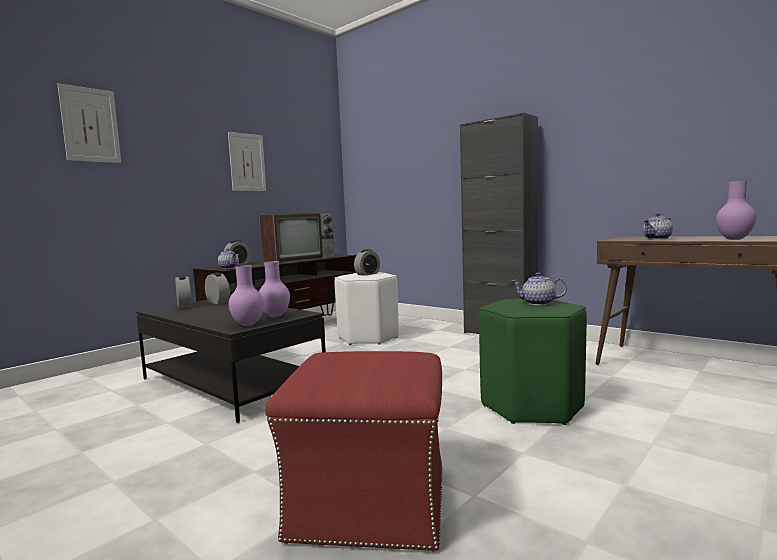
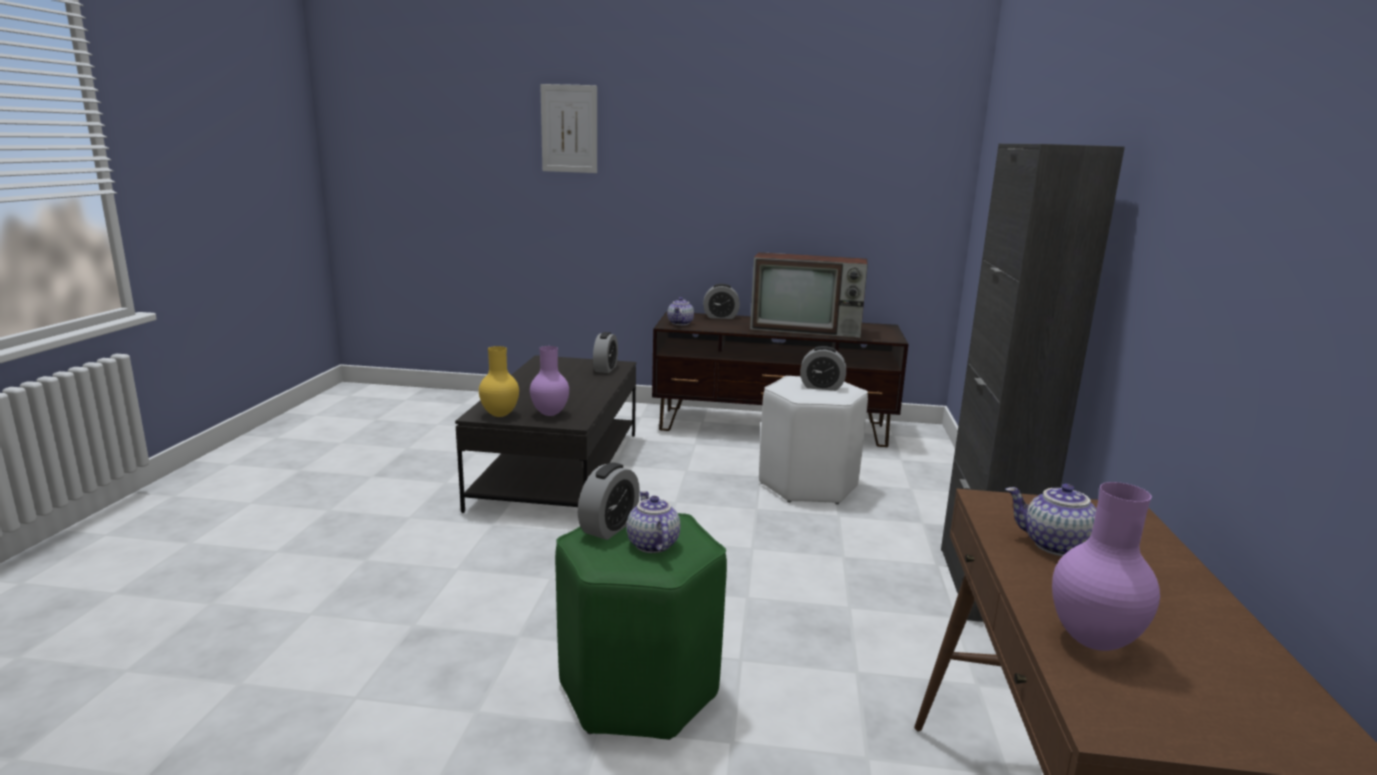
camera: 55 degrees right, 10 degrees up
(184, 306) = (573, 363): alarm clock -> alarm clock (609, 527)
(247, 162) = (772, 168): picture -> none
(247, 325) = (500, 414): purple vase -> yellow vase
(368, 502) = (325, 636): red ottoman -> none

